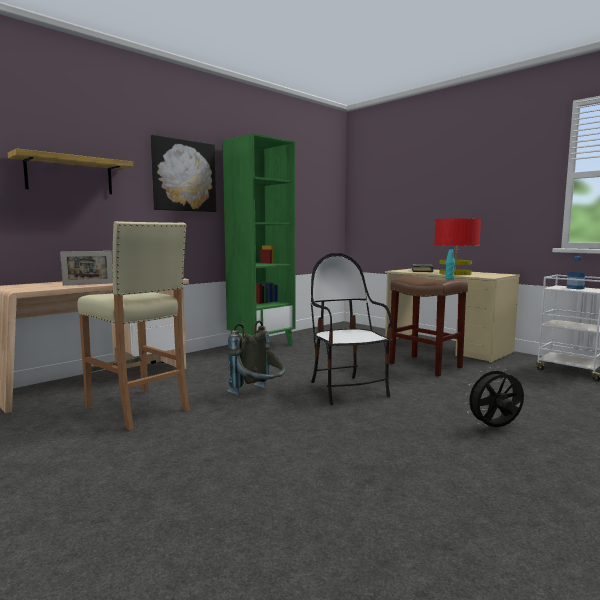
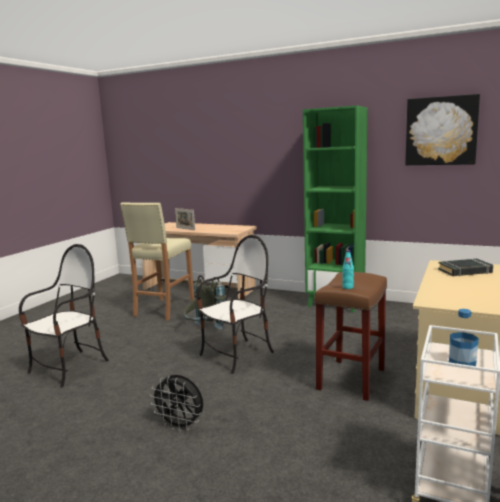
camera: 70 degrees right, 5 degrees up
(70, 175) = (205, 157): shelf -> none
(184, 176) = (281, 147): picture -> picture (441, 131)
(294, 490) = (69, 368): none -> chair
(455, 273) = (450, 286): red table lamp -> none
(494, 428) = (181, 426): black fan -> black fan turned 150 degrees clockwise

